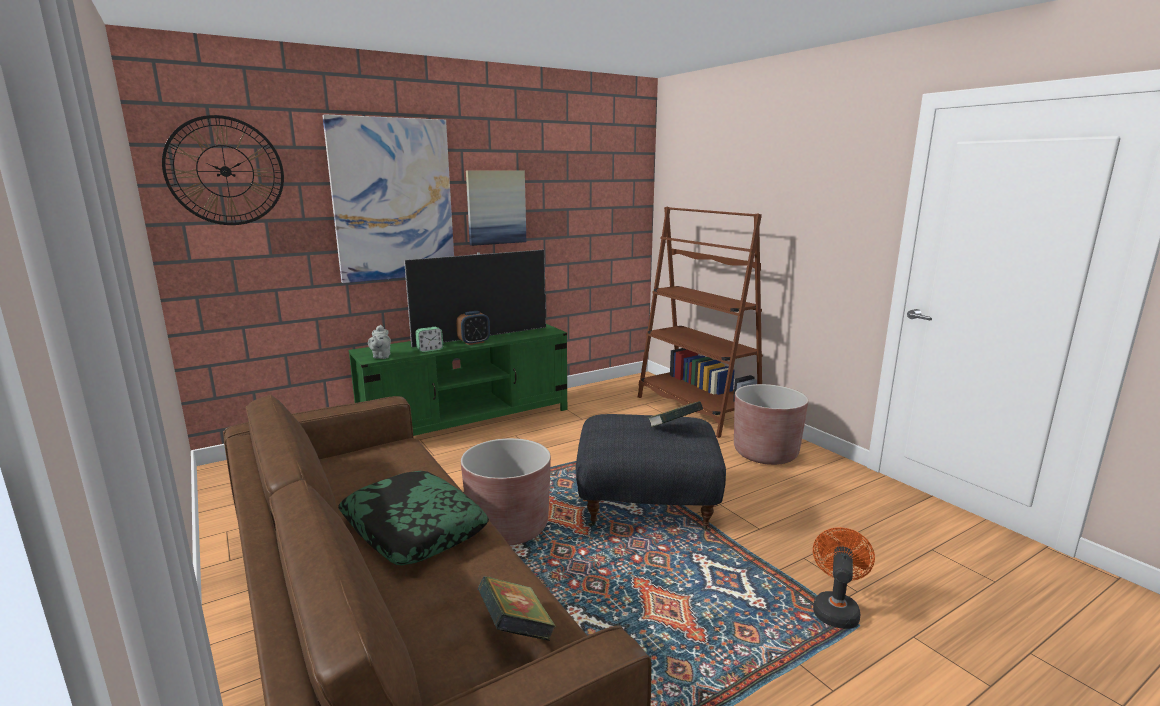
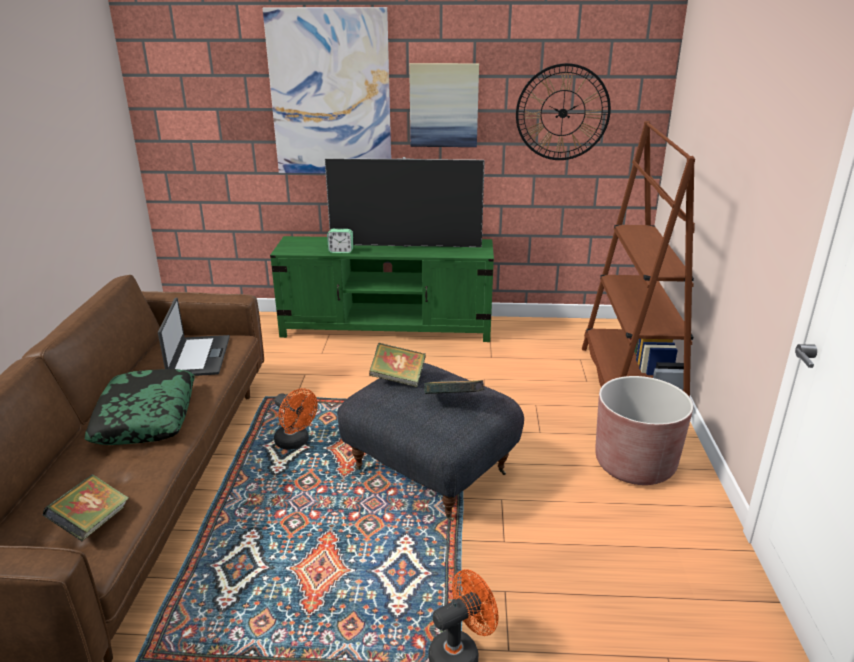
camera: 35 degrees right, 10 degrees up
(225, 171) = (183, 63): wall clock -> wall clock (562, 113)
(381, 356) = (294, 250): grey teapot -> none
(386, 466) = (198, 356): none -> laptop
(474, 342) = (389, 251): alarm clock -> none
(508, 527) = (295, 442): brown planter -> orange fan
(608, 427) = (398, 379): none -> book

